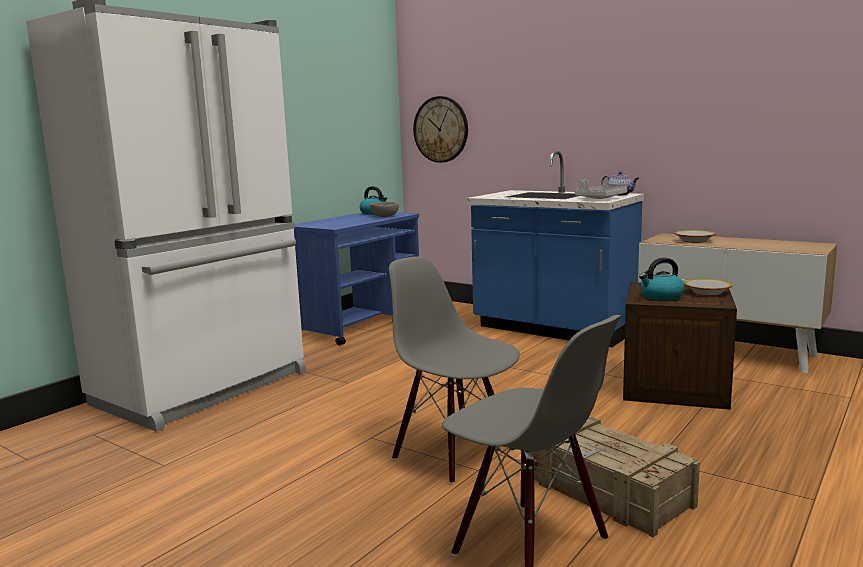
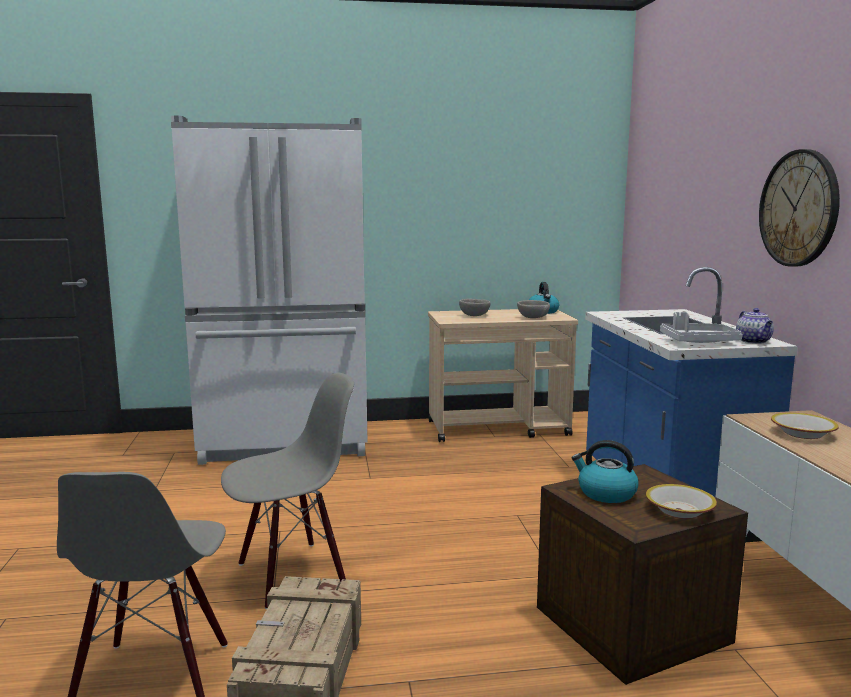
camera: 45 degrees right, 0 degrees up
(336, 222) = (473, 315): none -> grey bowl
(361, 325) = (499, 428): blue cart -> beige cart
(441, 129) = (648, 222): wall clock -> wall clock (799, 208)
(455, 453) = (292, 575): grey chair -> grey chair turned 60 degrees clockwise

